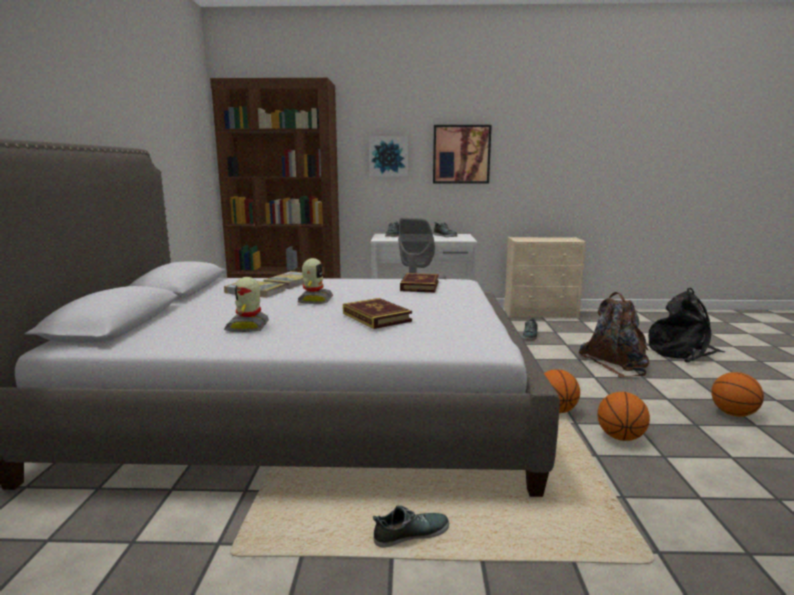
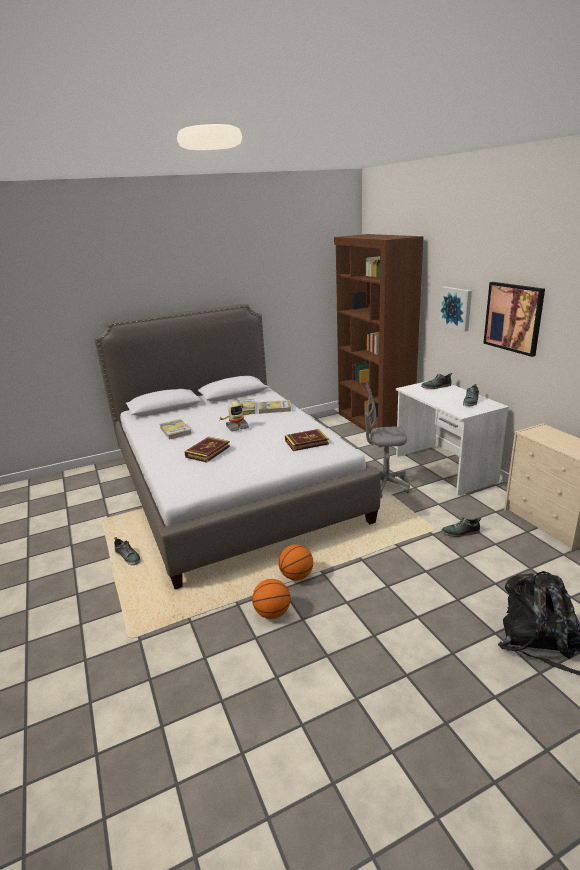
camera: 65 degrees right, 10 degrees up
(248, 326) = (175, 431): toy robot -> book
(617, 363) = (441, 595): brown backpack -> none
(733, 414) = (372, 682): basketball -> none

